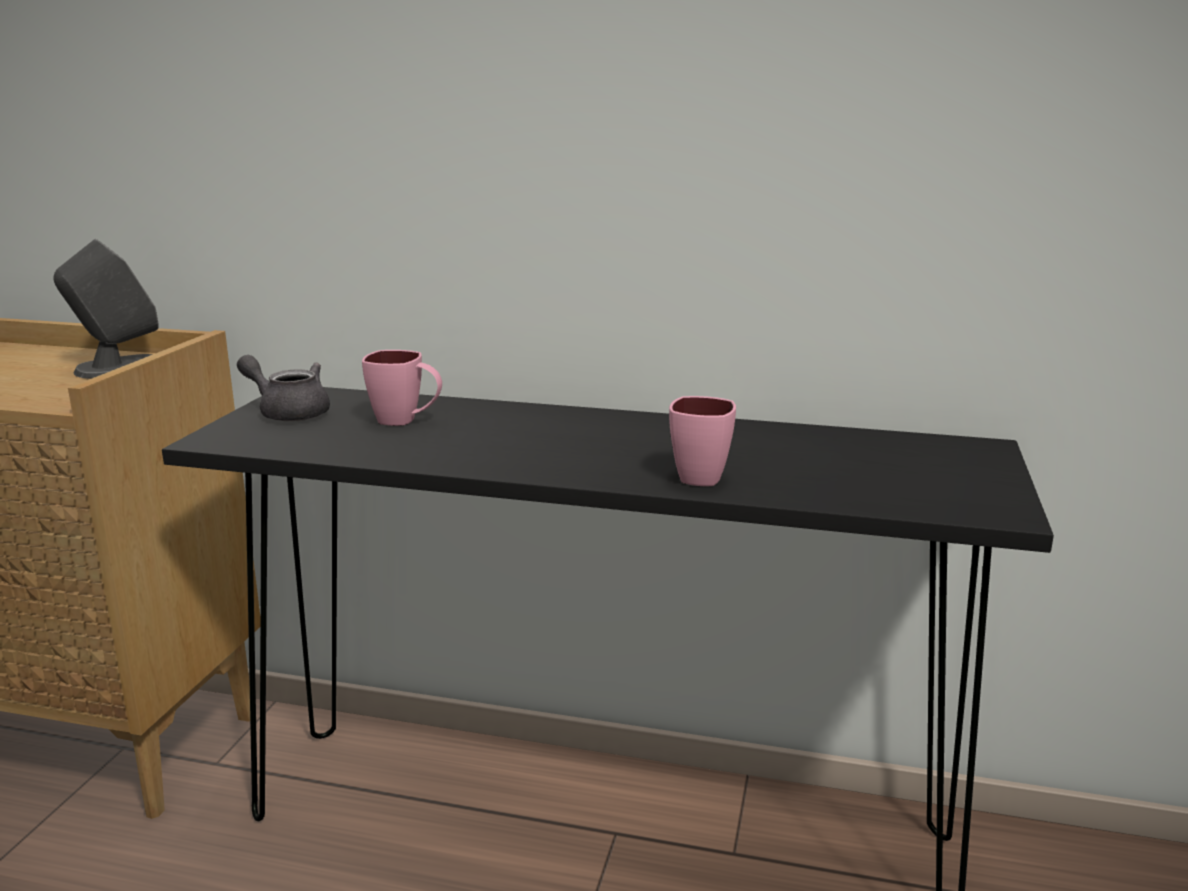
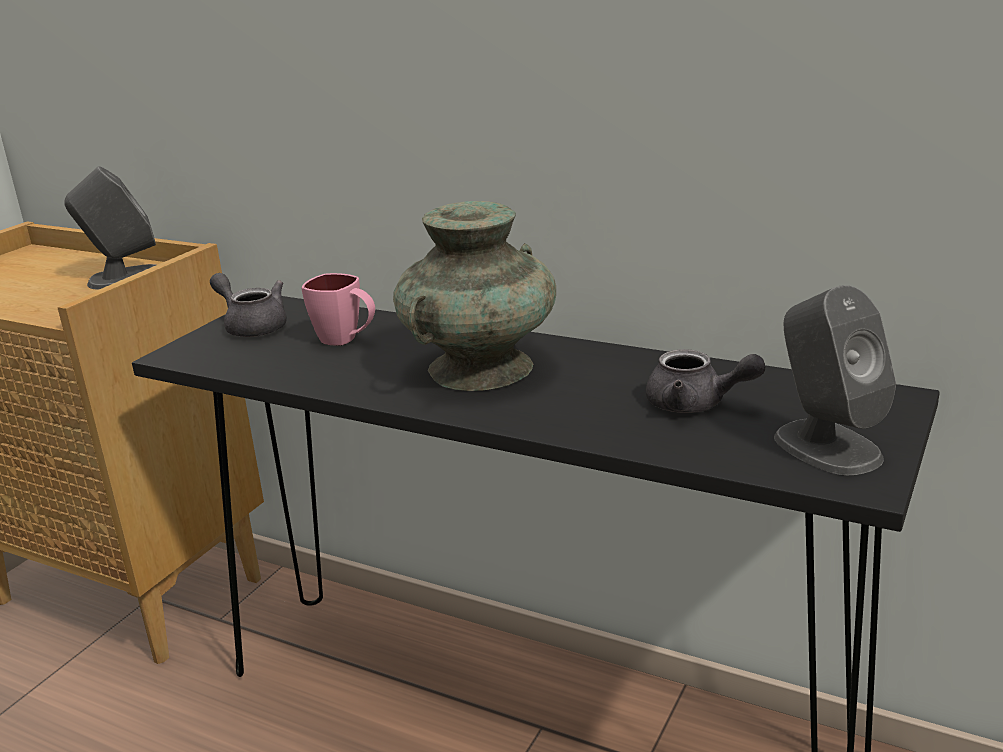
camera: 15 degrees right, 5 degrees up
(570, 439) = (481, 368): none -> turquoise vase
(702, 475) = (582, 417): pink mug -> none
(806, 460) = (696, 404): none -> grey teapot
(949, 486) = (826, 446): none -> grey speaker

